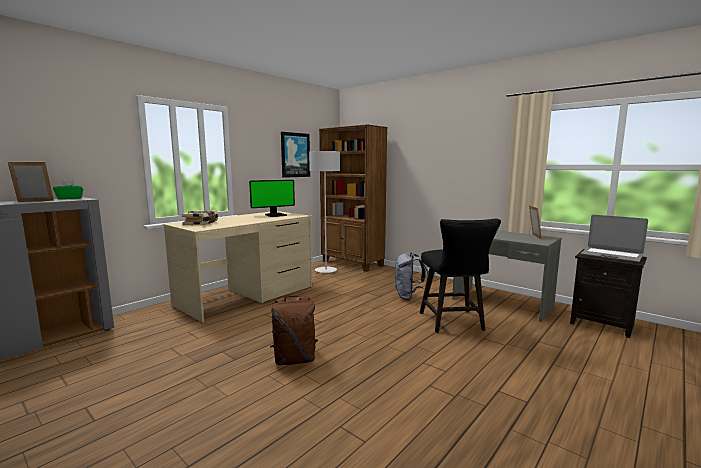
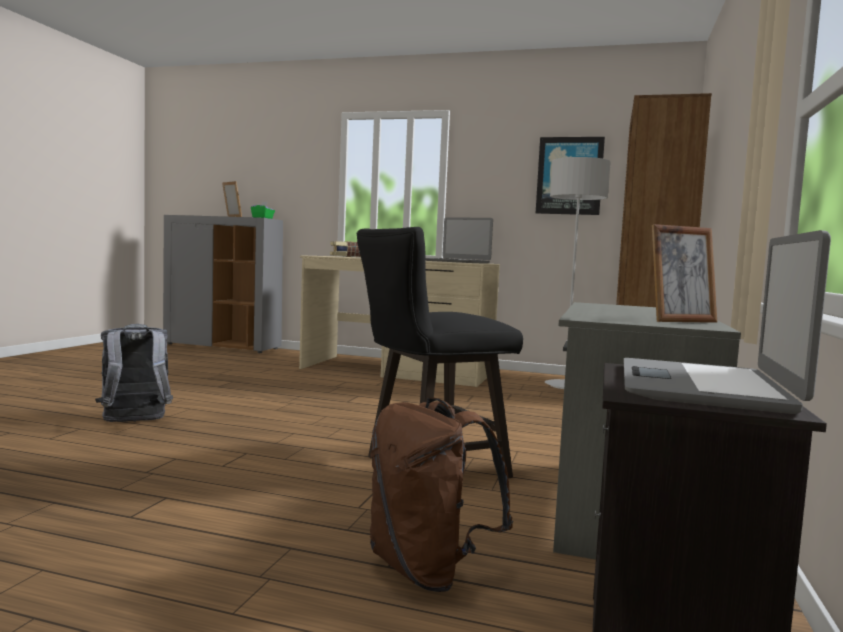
camera: 65 degrees right, 5 degrees down
(275, 215) = (456, 262): monitor -> laptop
(295, 360) = (225, 402): brown backpack -> brown backpack (428, 570)
(409, 297) = (523, 435): grey backpack -> grey backpack (134, 423)

